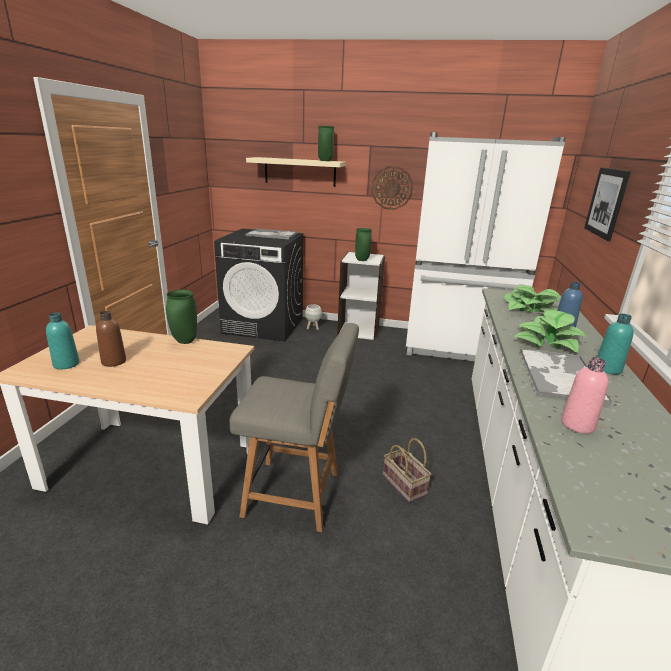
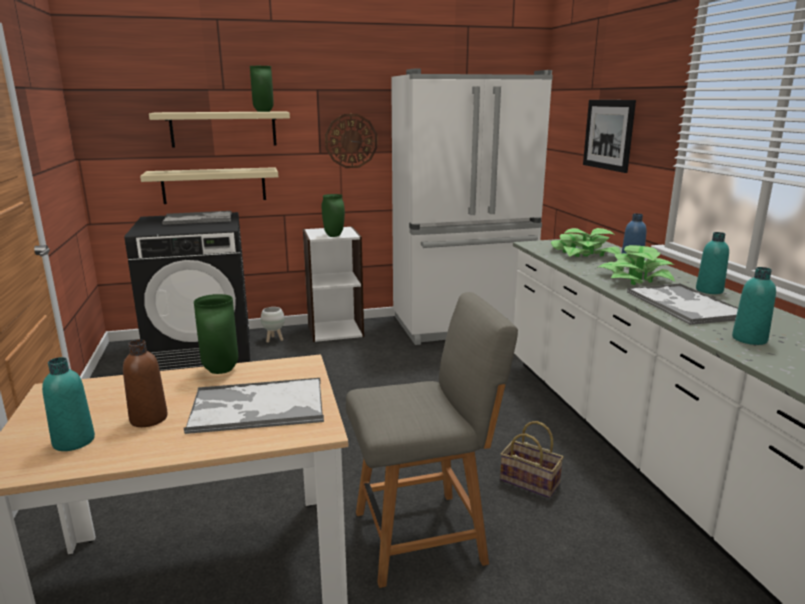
camera: 25 degrees left, 5 degrees down
(174, 371) = (256, 407): none -> tray
(290, 212) = (214, 185): none -> beige shelf
(577, 425) = (749, 339): pink bottle -> turquoise bottle

